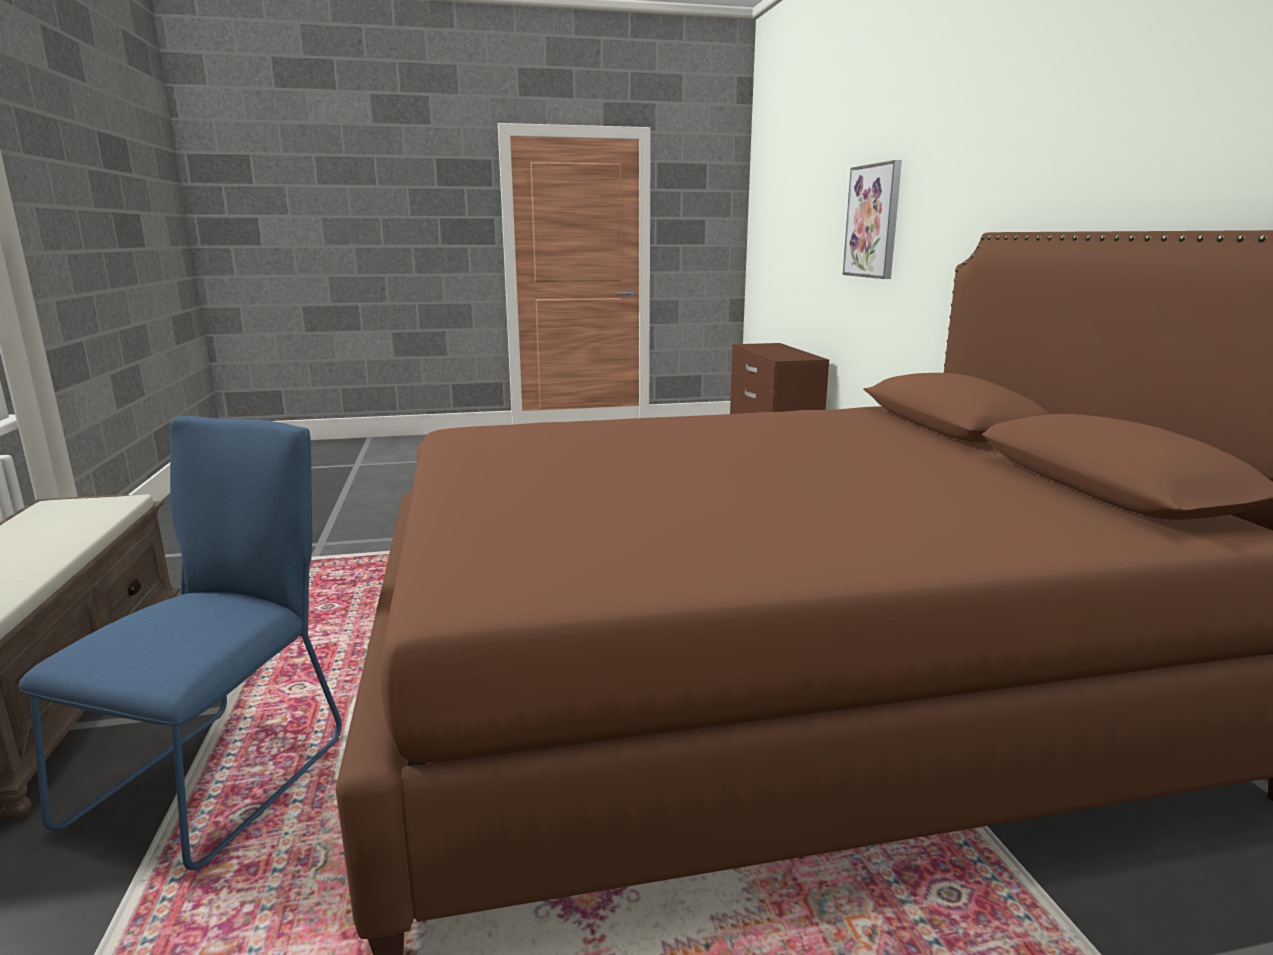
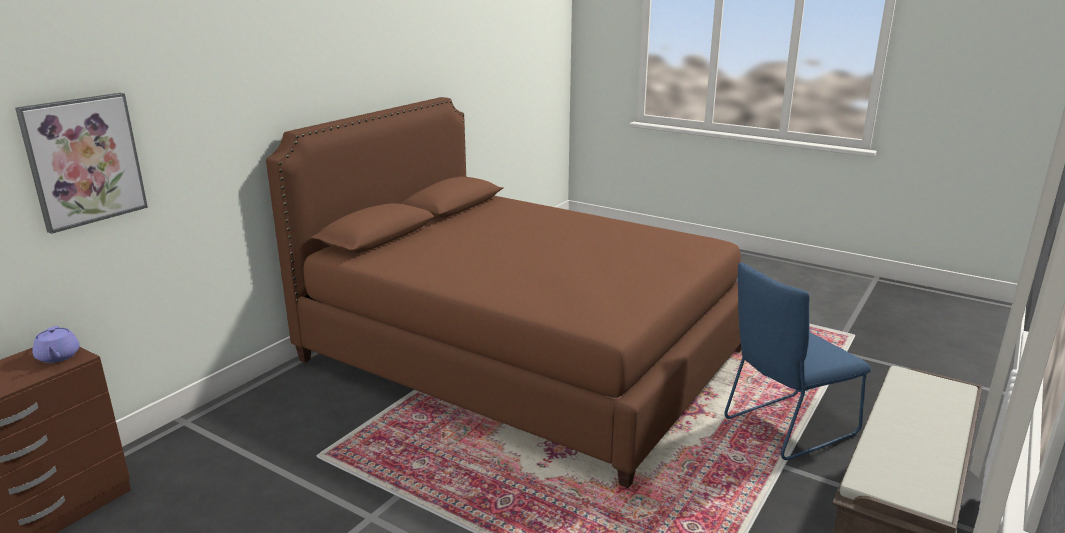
camera: 135 degrees left, 5 degrees up
(790, 357) = (58, 357): none -> purple teapot

